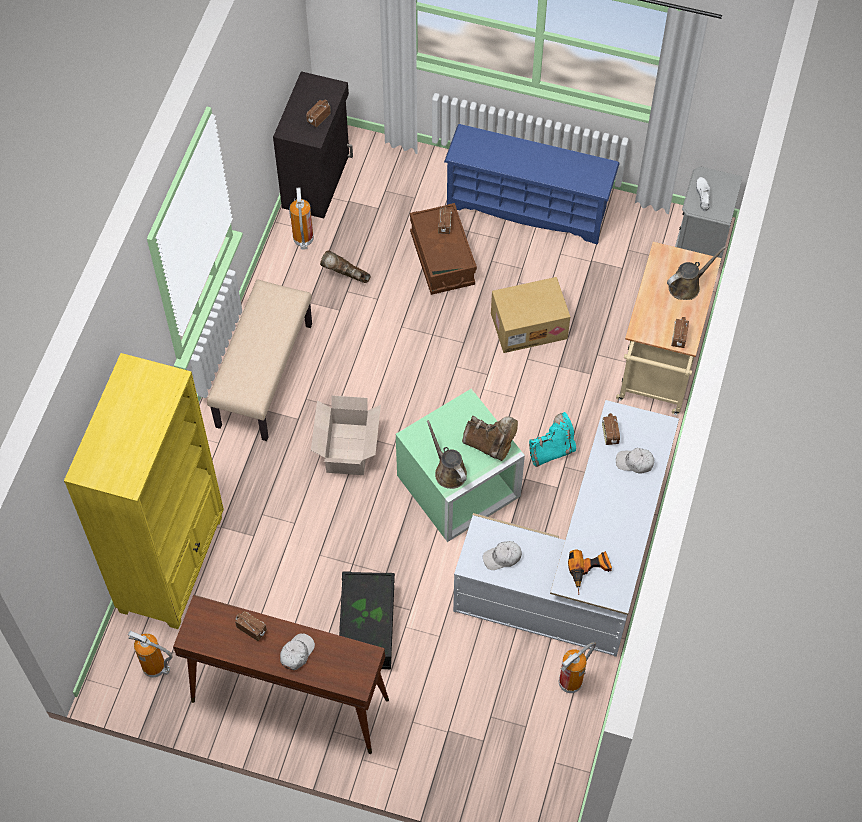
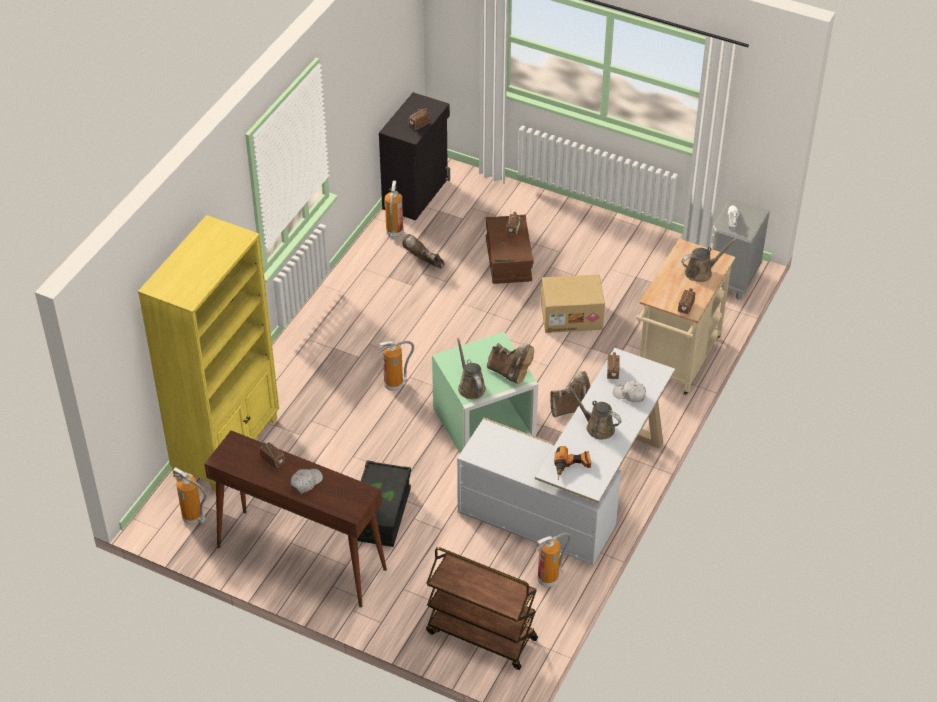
camera: 10 degrees right, 15 degrees down
(263, 374) = (338, 322): beige bench -> none
(347, 451) = (395, 385): cardboard box -> fire extinguisher
(502, 557) = (501, 452): white cap -> none
(510, 768) = (480, 635): none -> brown cart
(528, 207) = (590, 233): blue shoe rack -> none
(552, 450) = (571, 408): turquoise boot -> brown boot
(607, 513) = (597, 427): none -> brown watering can

